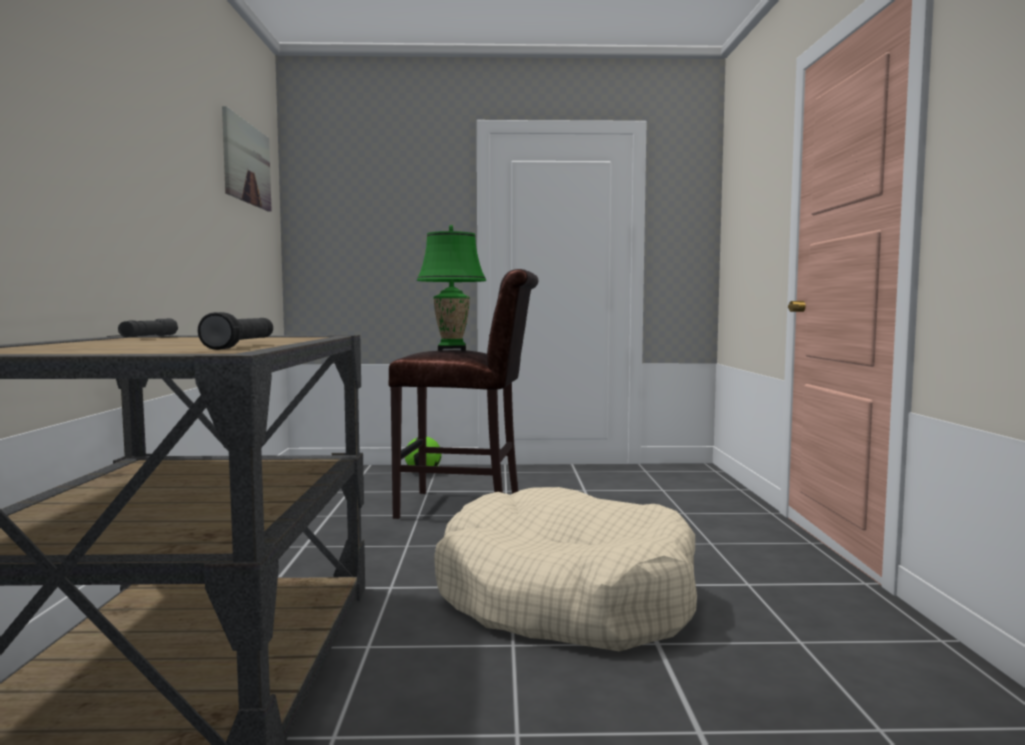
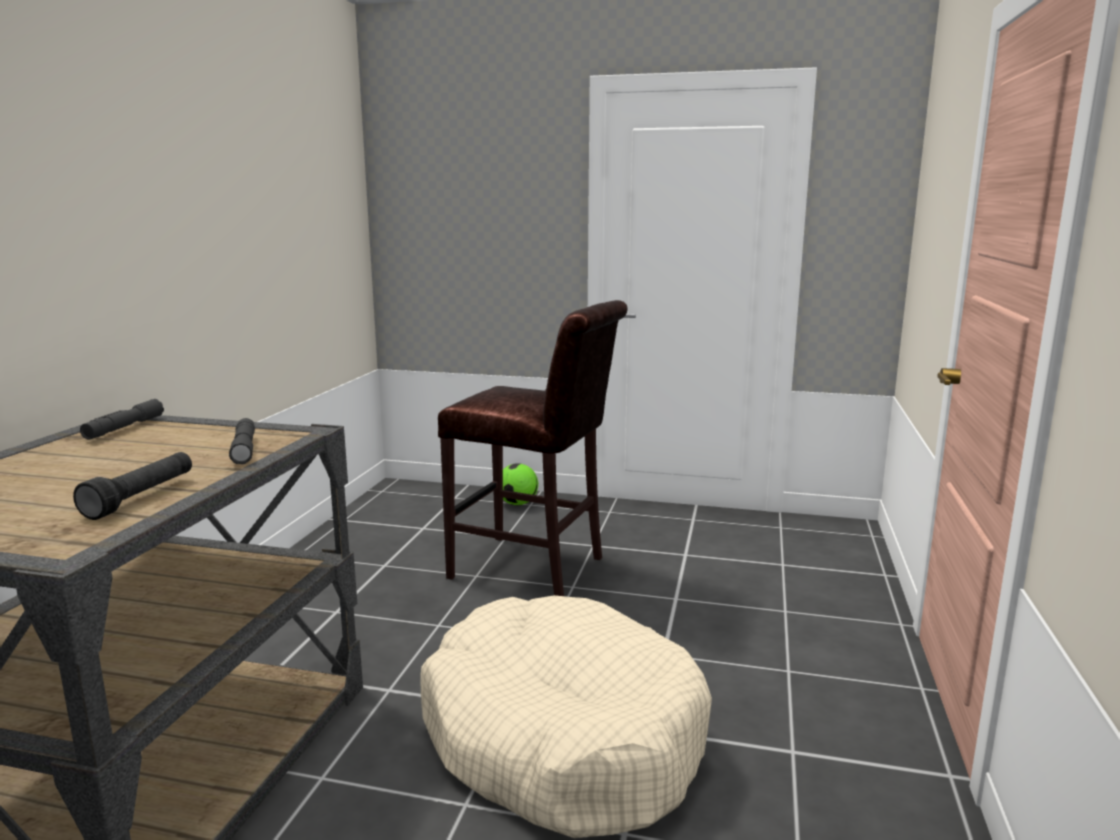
camera: 15 degrees right, 10 degrees up
(246, 163) = (307, 157): picture -> none
(291, 338) = (244, 449): none -> grey flashlight
(452, 349) = (517, 393): green table lamp -> none

